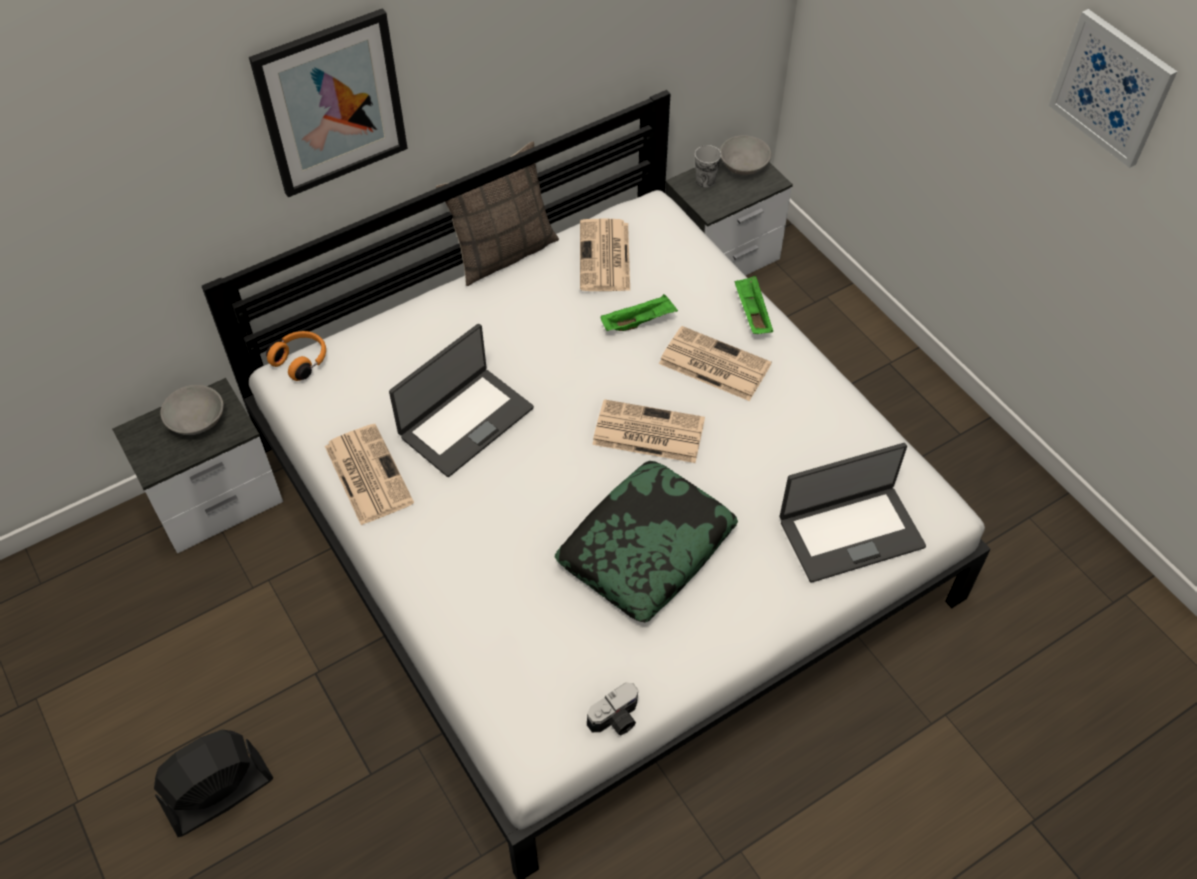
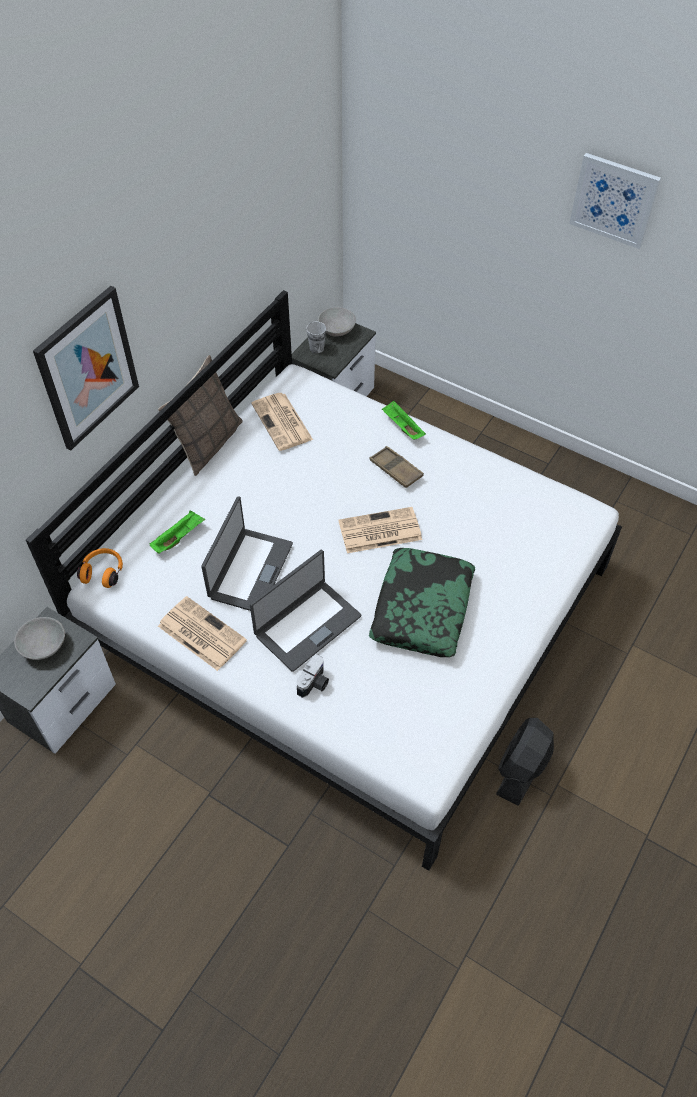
camera: 25 degrees left, 0 degrees up
(219, 795) = (186, 910): black fan -> black fan (521, 769)
(616, 720) = (467, 728): camera -> camera (314, 684)
(639, 322) = (331, 459): green tray -> green tray (178, 537)
(713, 364) = (396, 470): newspaper -> brown tray
(850, 532) = (543, 547): laptop -> laptop (307, 625)

